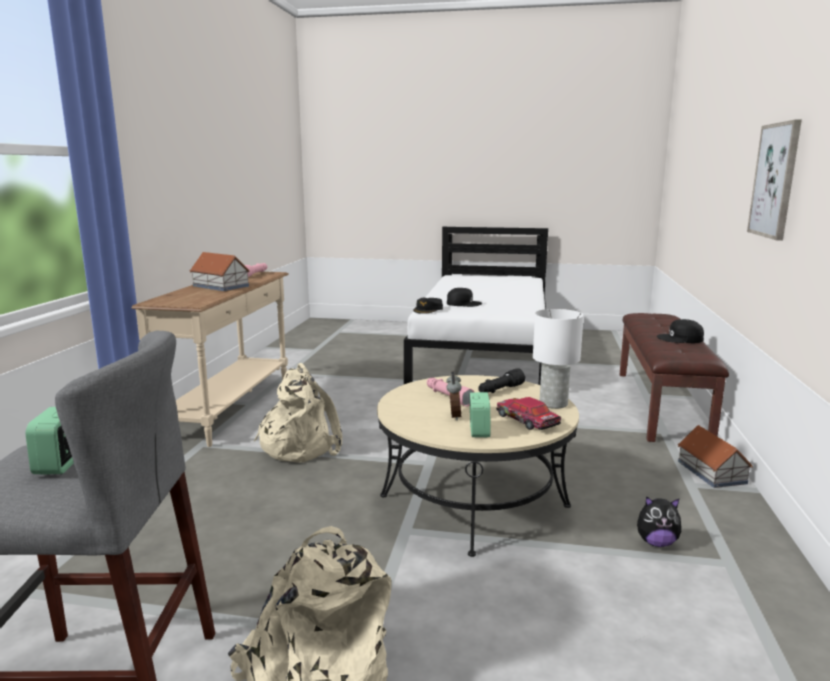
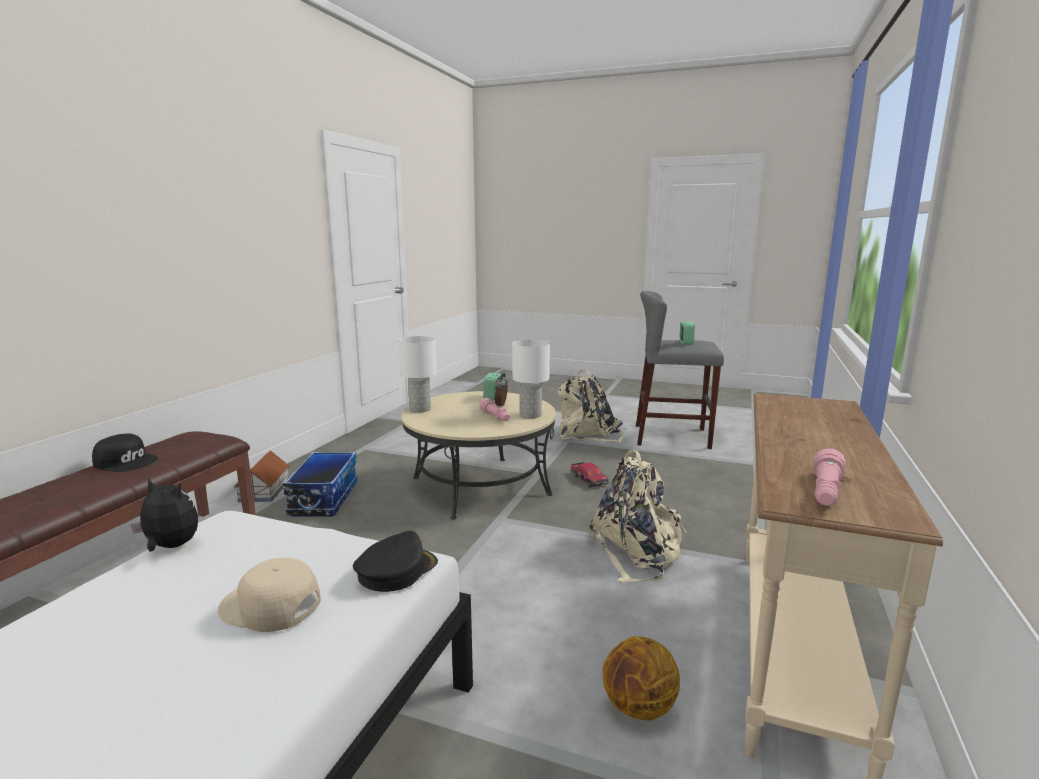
camera: 170 degrees left, 0 degrees up
(221, 286) = (816, 440): toy house -> none
(325, 387) = (638, 708): none -> basketball
(407, 403) = (531, 415): none -> white table lamp
(463, 303) = (269, 606): black cap -> beige cap
(500, 390) = (447, 420): black flashlight -> none
(527, 421) = (455, 401): toy car -> toy car (589, 479)
(631, 468) = (323, 499): none -> storage box
(656, 542) = (388, 457): plush toy -> plush toy (170, 547)
(775, 180) = (177, 239): picture -> none

